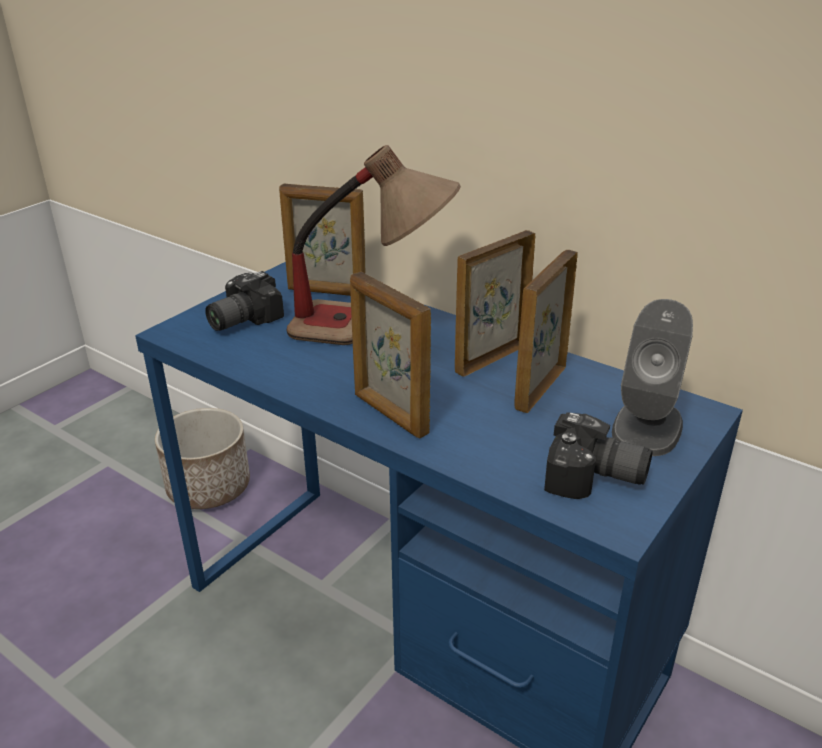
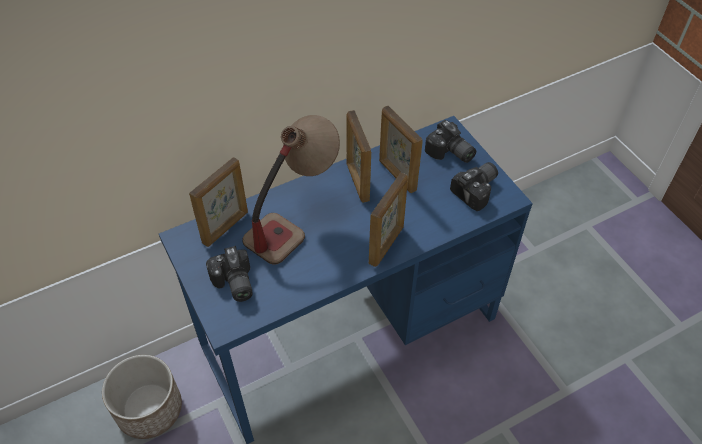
camera: 65 degrees left, 20 degrees up
(390, 414) = (387, 245): picture frame -> picture frame turned 45 degrees counterclockwise
(647, 426) = (450, 153): grey speaker -> camera

